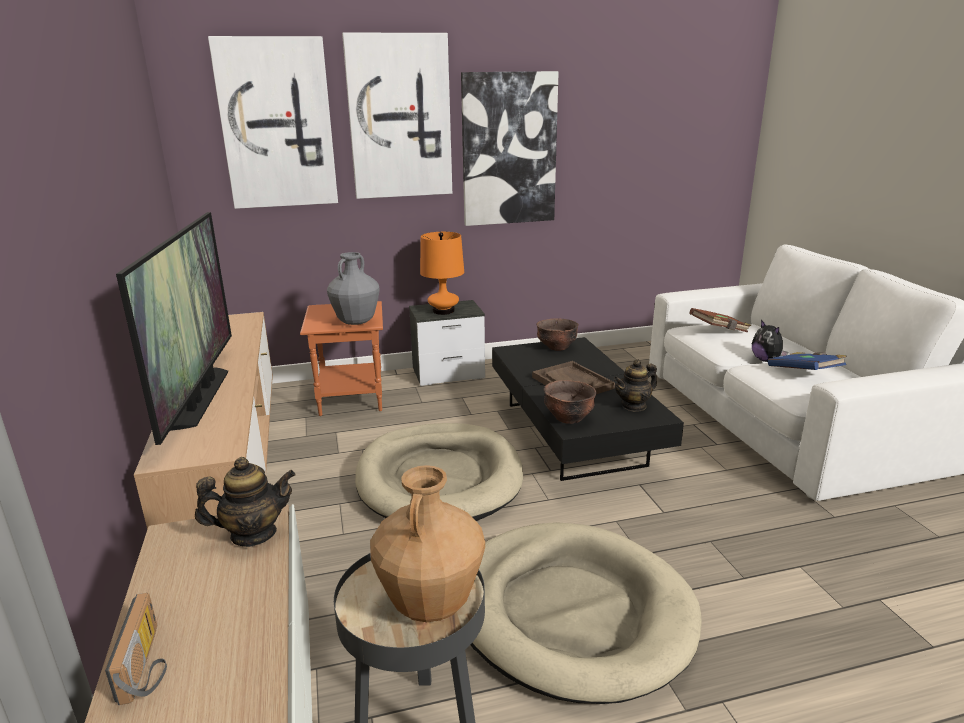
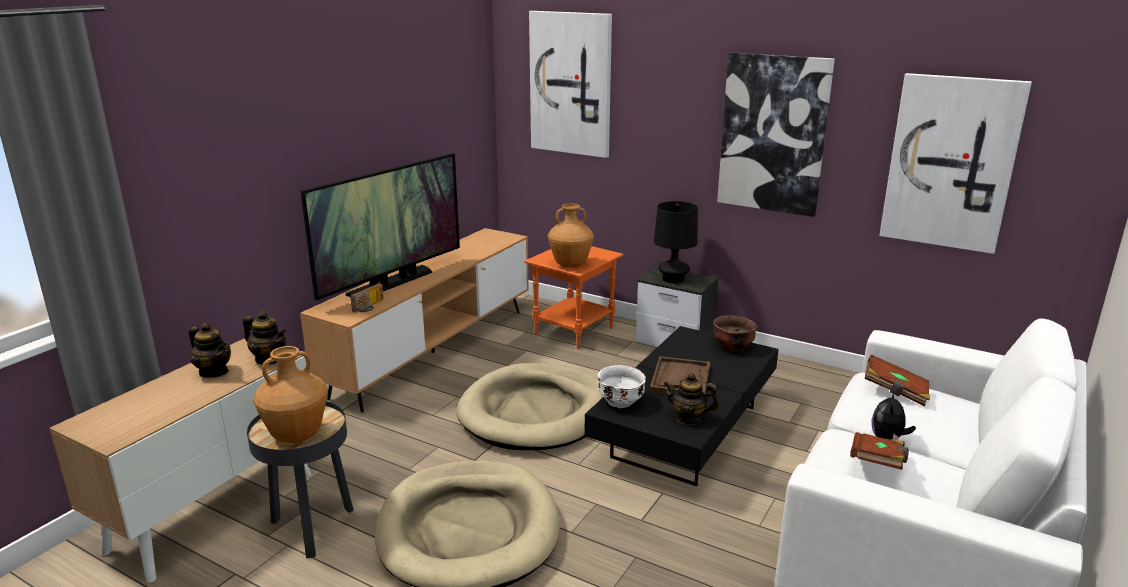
camera: 45 degrees right, 0 degrees up
(148, 664) = (163, 386): radio -> radio (369, 307)
(199, 594) = (214, 372): none -> teapot
(356, 322) = (570, 265): grey vase -> brown vase
(399, 117) = (669, 89): picture -> picture (950, 163)
(443, 311) = (673, 279): orange table lamp -> black table lamp
(568, 418) = (620, 402): brown bowl -> white bowl
(804, 373) = (877, 463): blue book -> brown book

